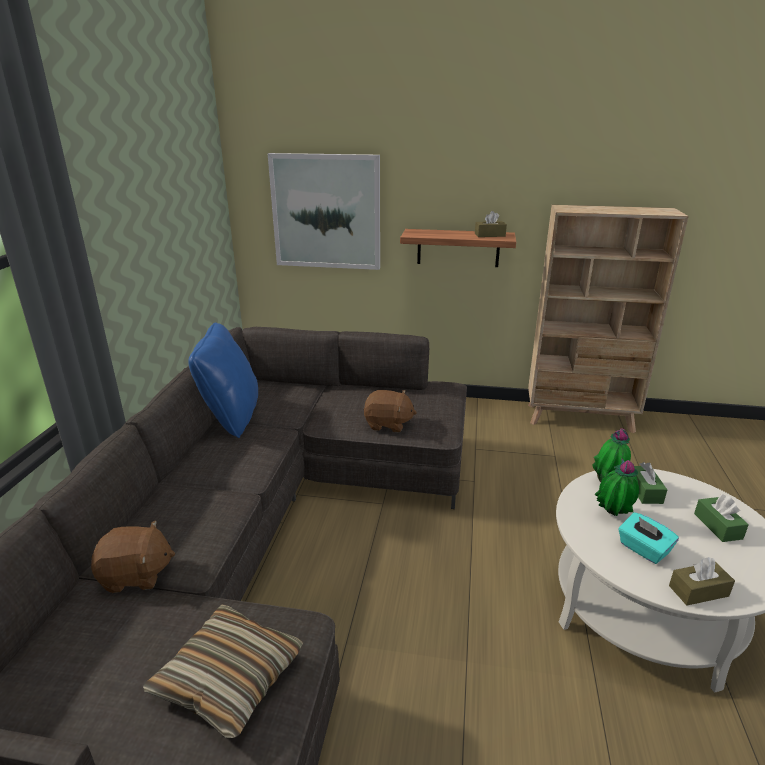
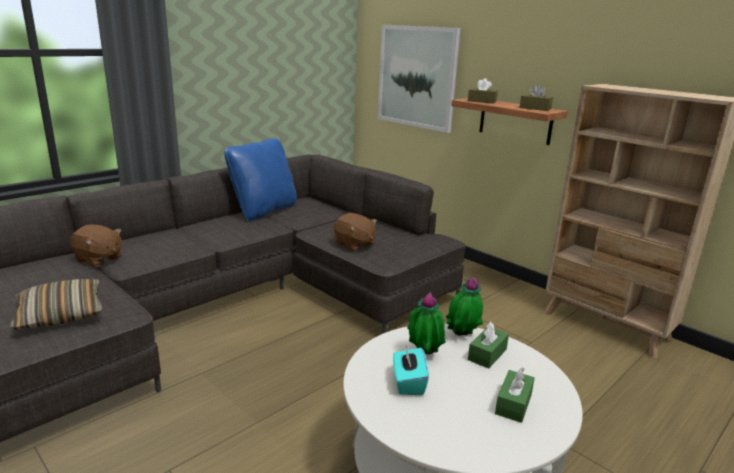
camera: 35 degrees right, 5 degrees down
(698, 591) = (403, 426): brown tissue box -> brown tissue box (482, 101)

